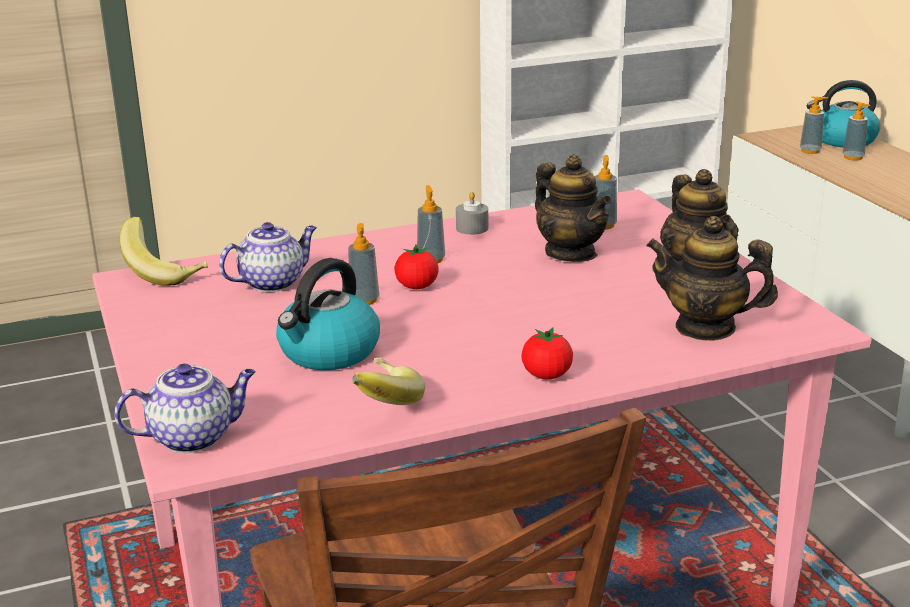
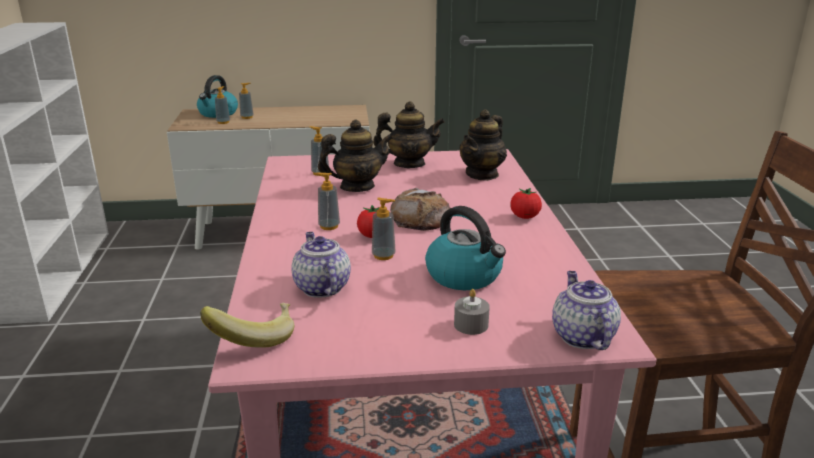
camera: 75 degrees left, 0 degrees up
(381, 403) = (546, 265): banana -> none
(472, 228) = (284, 207): grey candle -> grey candle (471, 325)
(491, 306) = (420, 218): none -> bread

